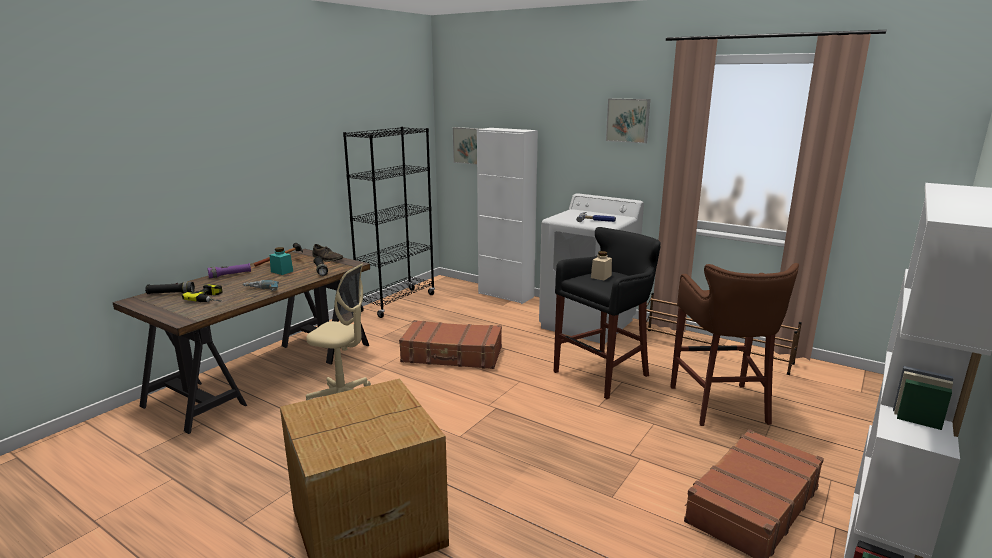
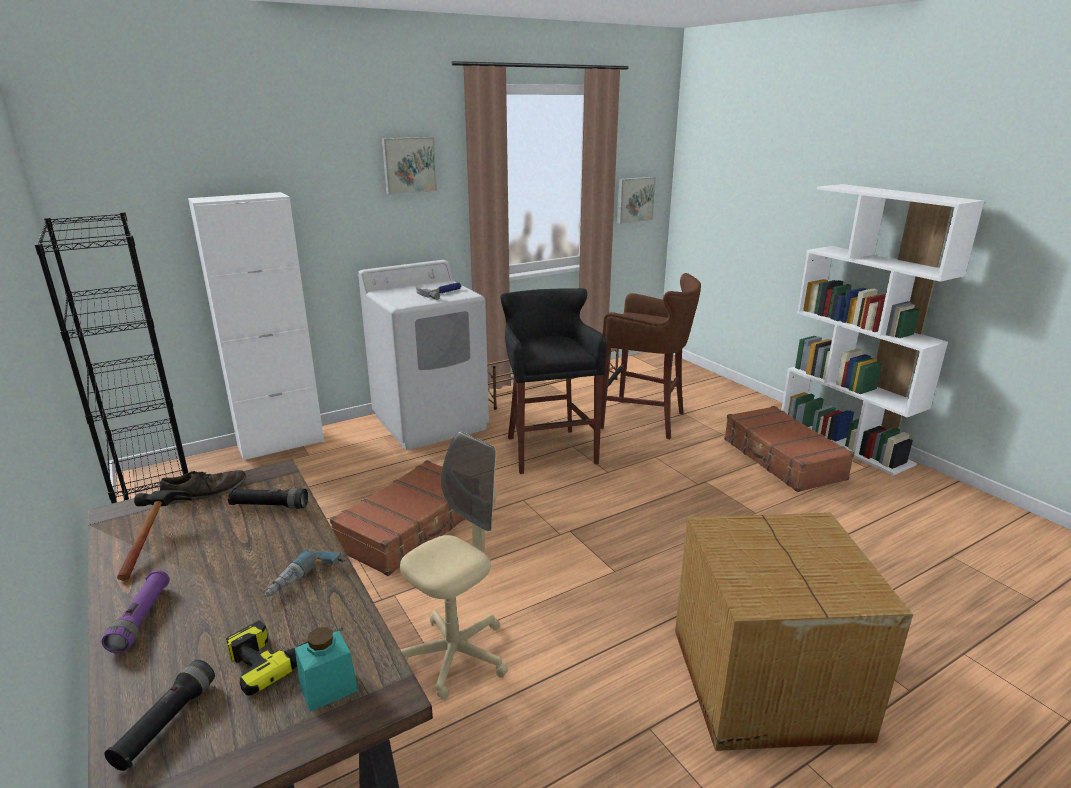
camera: 65 degrees left, 5 degrees up
(282, 271) = (214, 548): turquoise jar -> turquoise jar (328, 688)
(469, 145) = (141, 235): picture -> picture (634, 199)
(601, 276) = (543, 345): beige jar -> none

